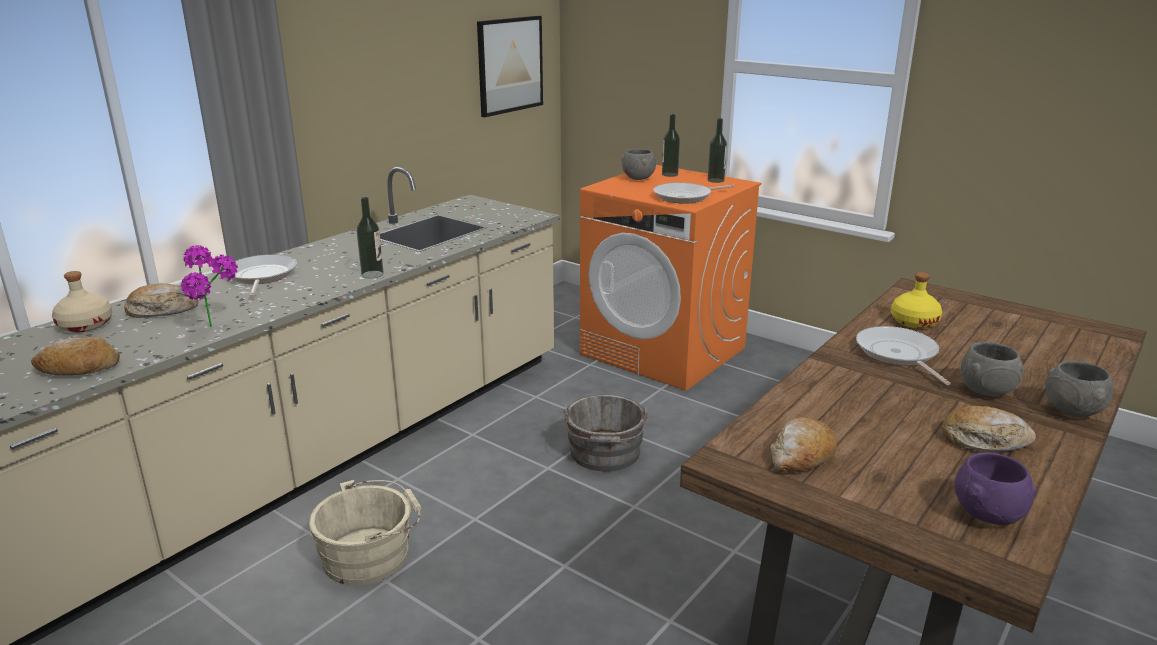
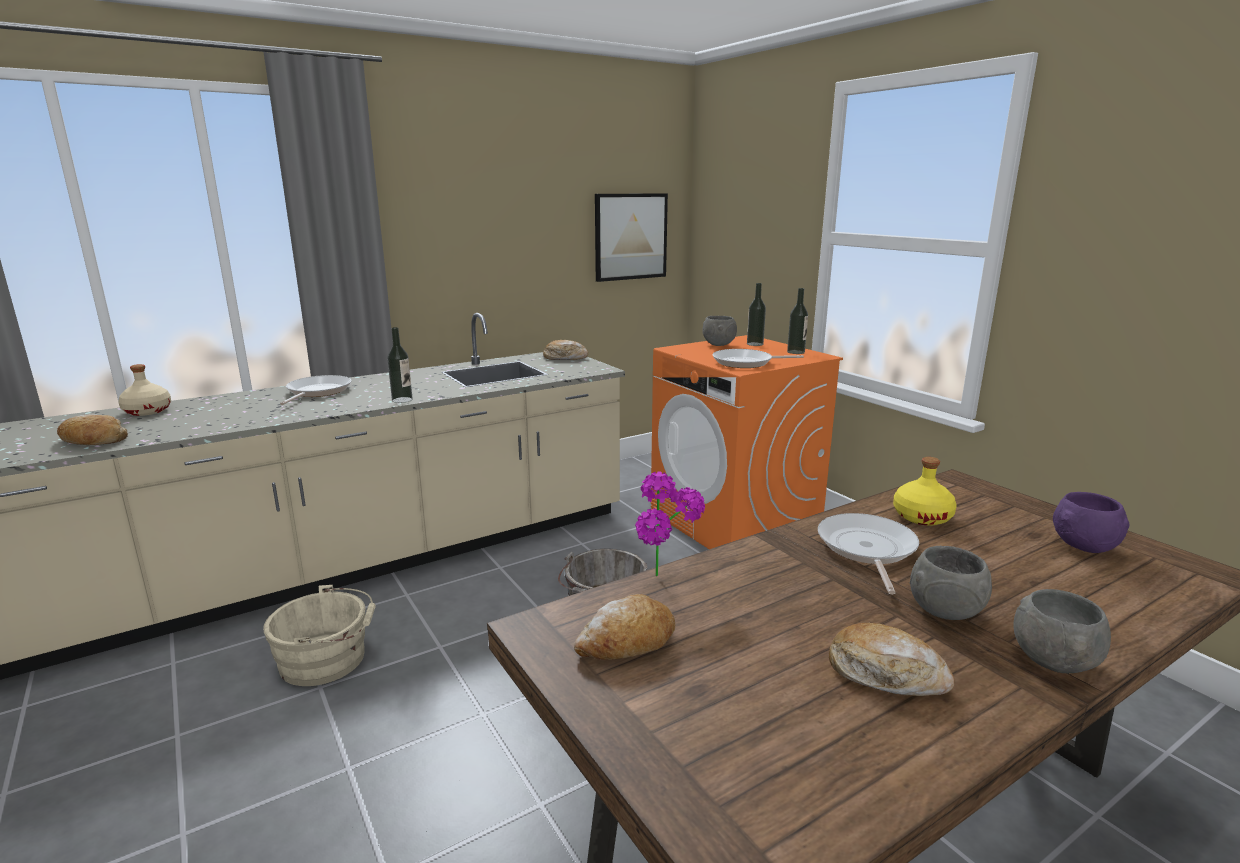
camera: 20 degrees right, 5 degrees down
(162, 310) = (212, 407): bread -> bread (565, 358)
(218, 329) = (229, 426): potted plant -> potted plant (666, 581)
(986, 516) = (792, 779): purple bowl -> purple bowl (1082, 547)

